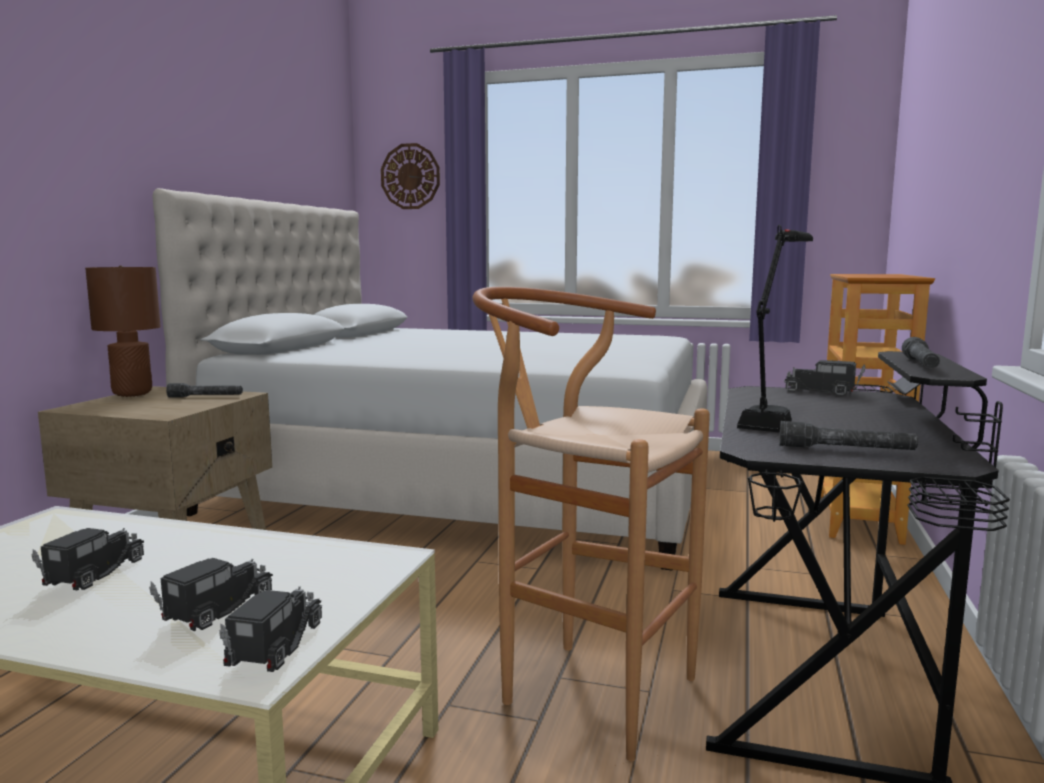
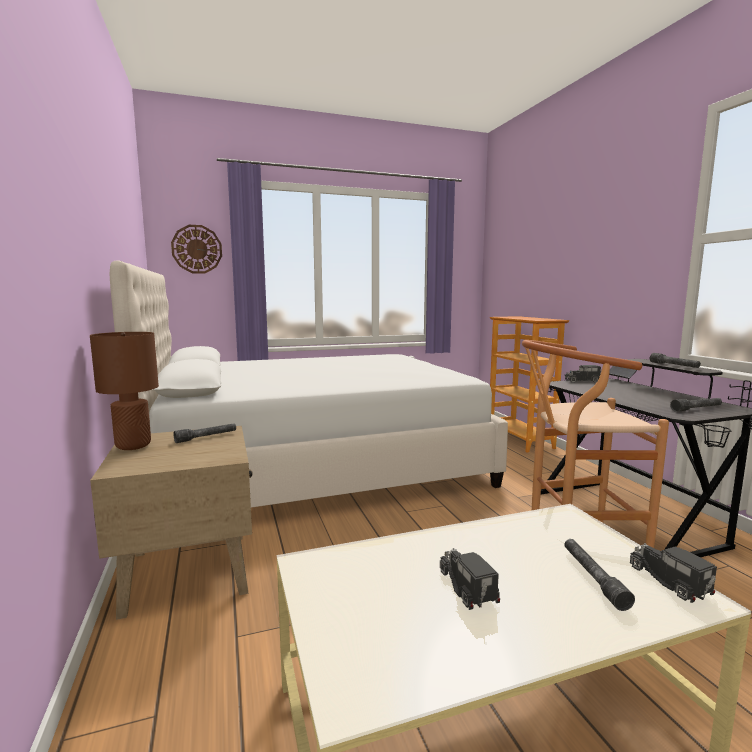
camera: 35 degrees left, 0 degrees up
(216, 611) = (593, 578): toy truck -> grey flashlight
(774, 416) = (618, 396): black table lamp -> none

